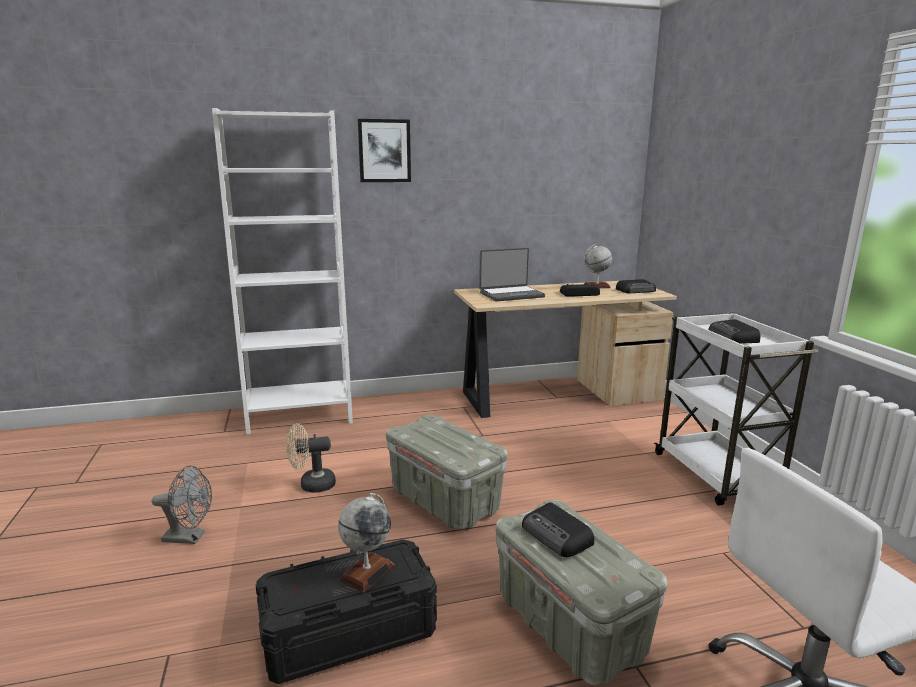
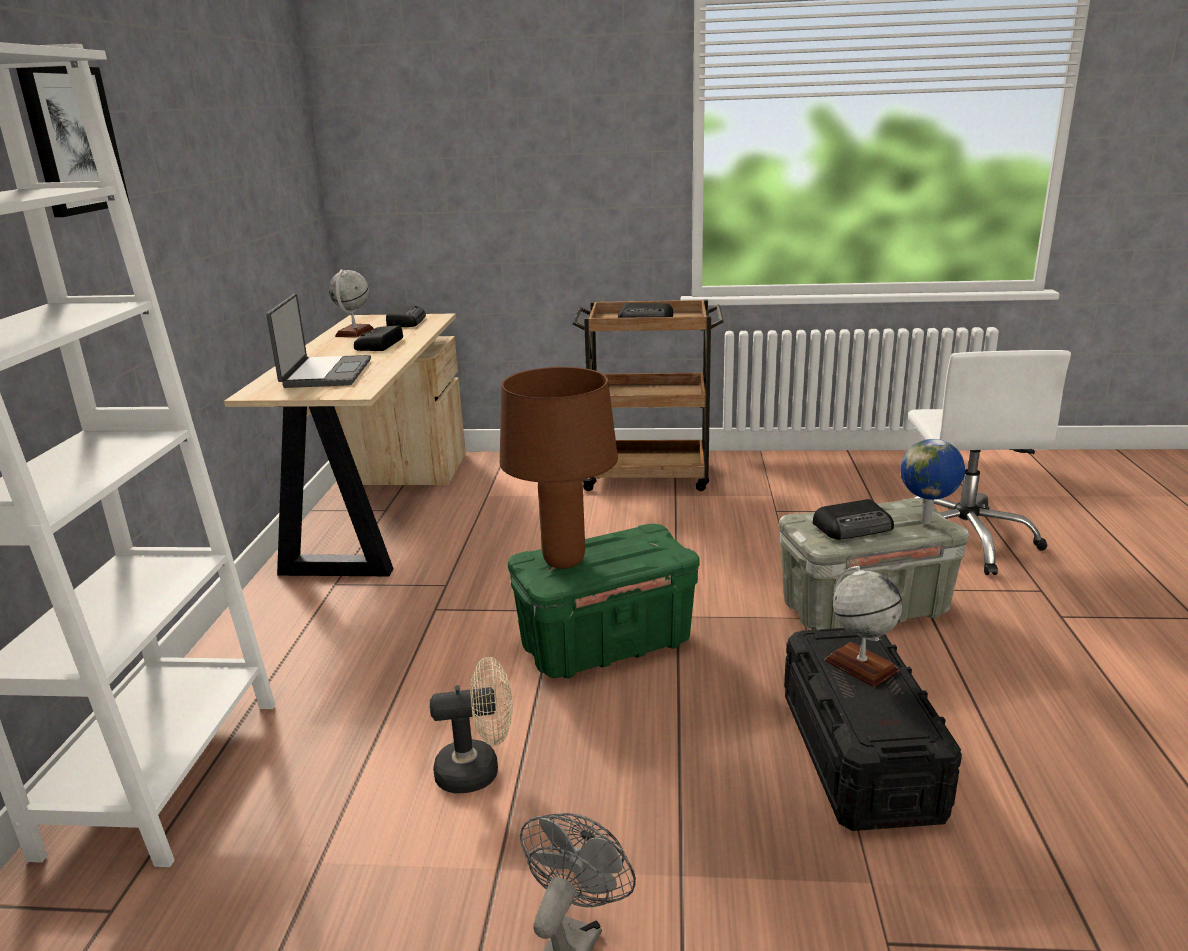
camera: 70 degrees left, 5 degrees up
(311, 485) = (478, 770): beige fan -> beige fan turned 105 degrees counterclockwise
(429, 428) = (564, 561): none -> brown table lamp
(443, 501) = (605, 645): grey storage box -> green storage box
(599, 580) = (927, 522): none -> globe
(716, 475) = (650, 476): white cart -> brown cart

